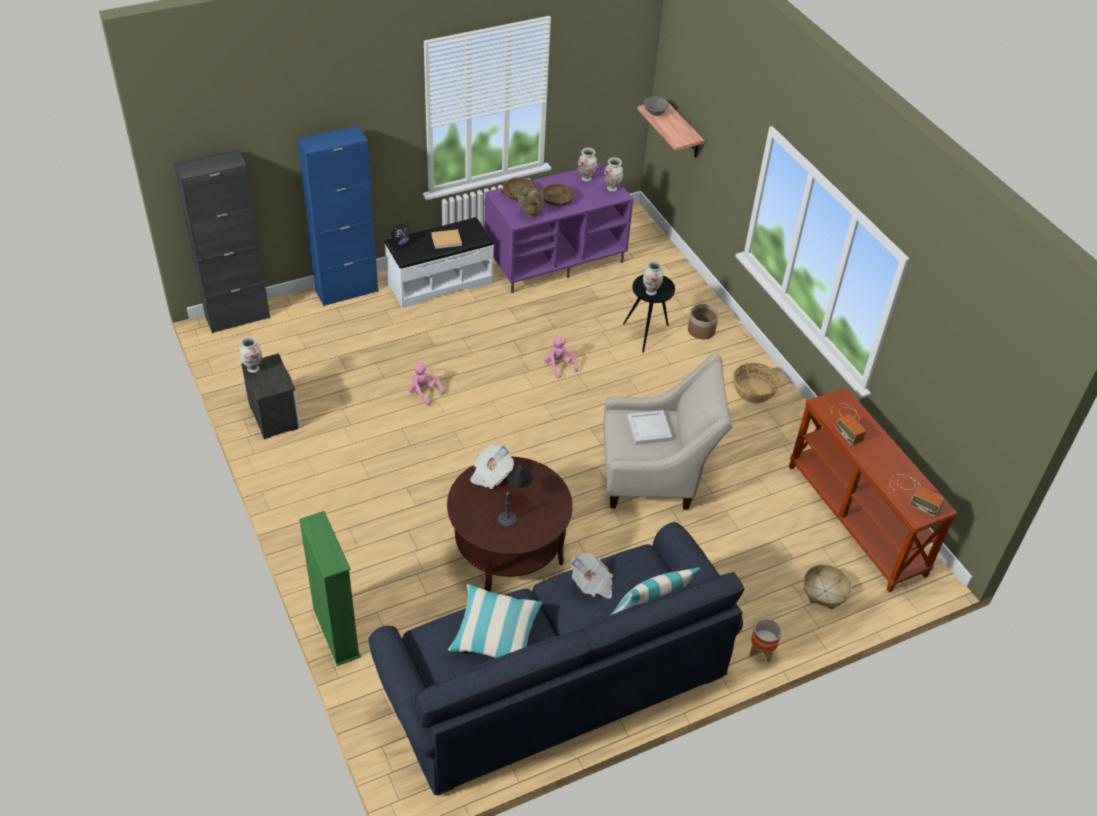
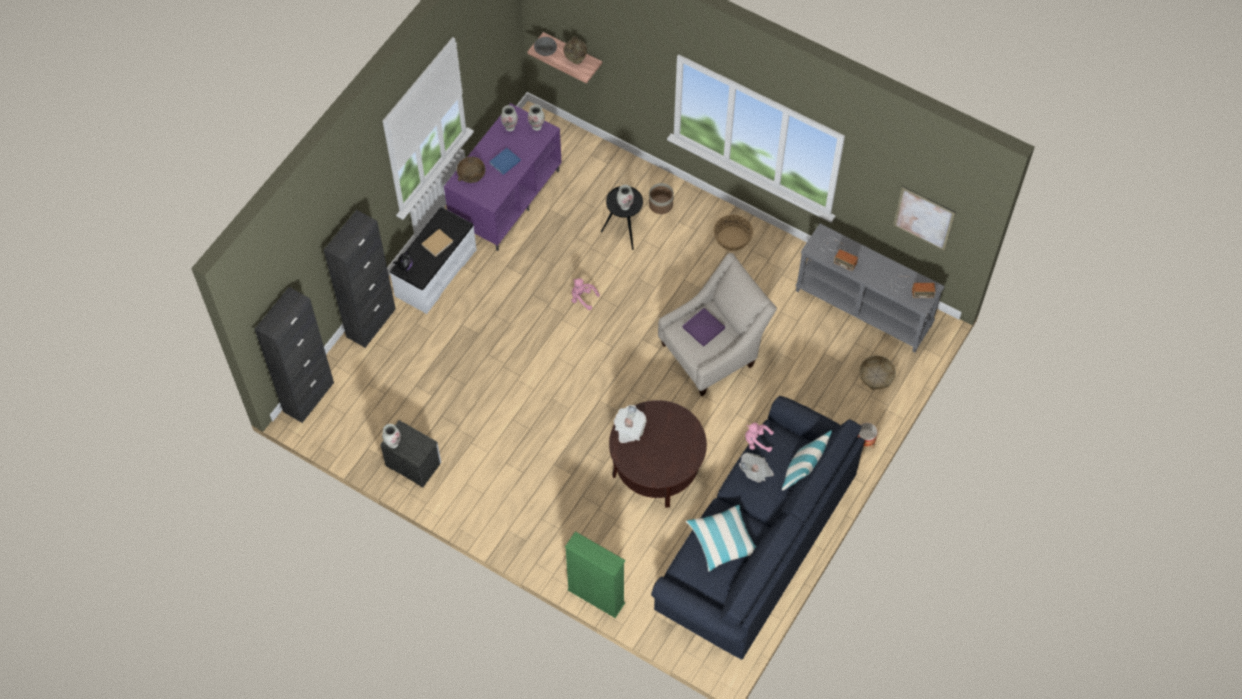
camera: 30 degrees left, 15 degrees up
(346, 291) = (371, 323): blue cabinet -> black cabinet
(424, 392) = (504, 379): pink plush toy -> pink plush toy (757, 441)
(514, 506) = (662, 443): table lamp -> none
(530, 214) = (495, 189): beige vase -> beige vase (575, 61)
(557, 199) = (504, 162): brown bowl -> blue book
(650, 429) = (704, 328): white tray -> purple tray
(857, 519) = (864, 307): brown console table -> grey console table
(966, 407) = (924, 218): none -> picture

